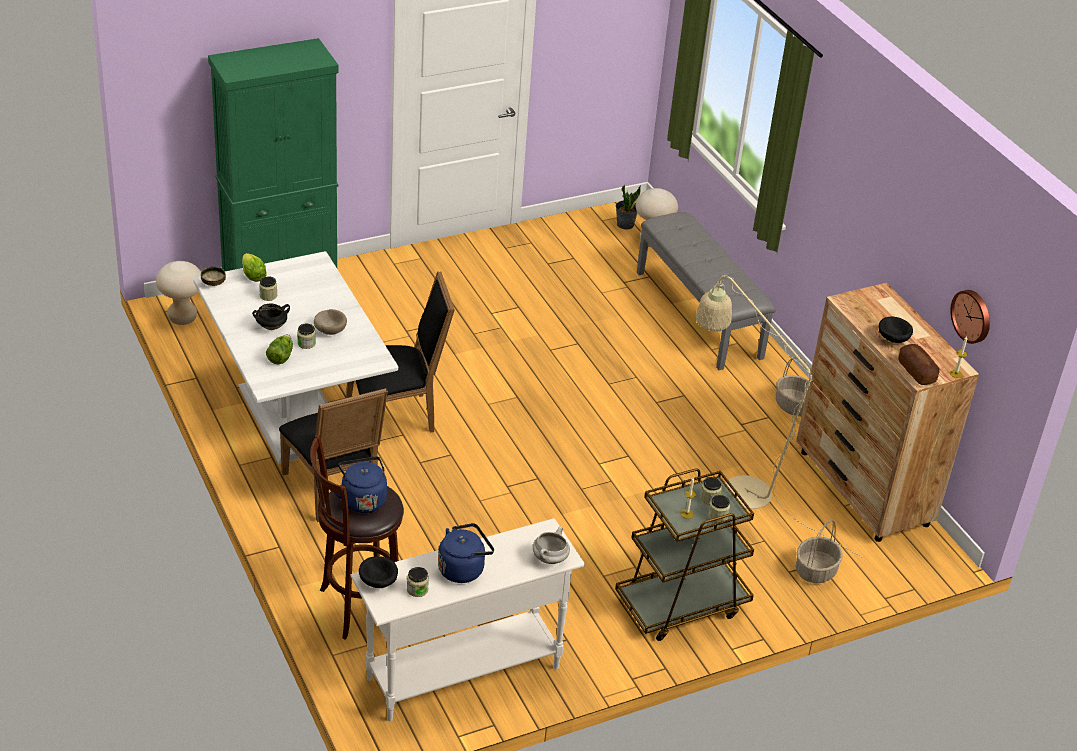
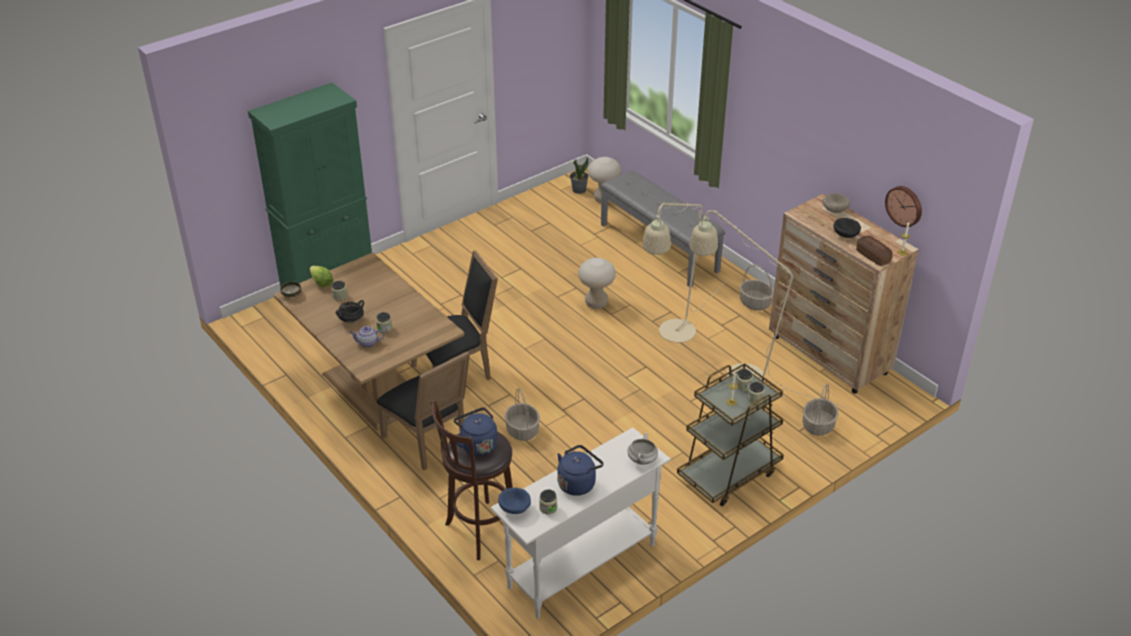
camera: 10 degrees left, 0 degrees up
(182, 318) = (258, 329): beige stool -> beige stool (596, 303)
(280, 356) = (367, 343): lettuce -> teapot
(295, 414) = (376, 388): white dining table -> brown dining table
(330, 330) = (399, 314): beige bowl -> beige bowl (834, 210)
(378, 582) = (515, 509): black bowl -> blue bowl
(450, 501) = (523, 431): none -> basket
(674, 425) = (672, 336): none -> beige floor lamp

